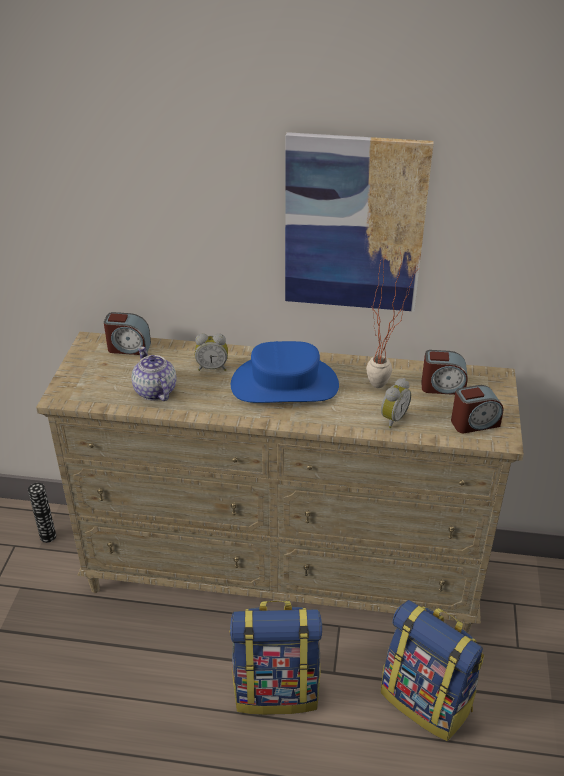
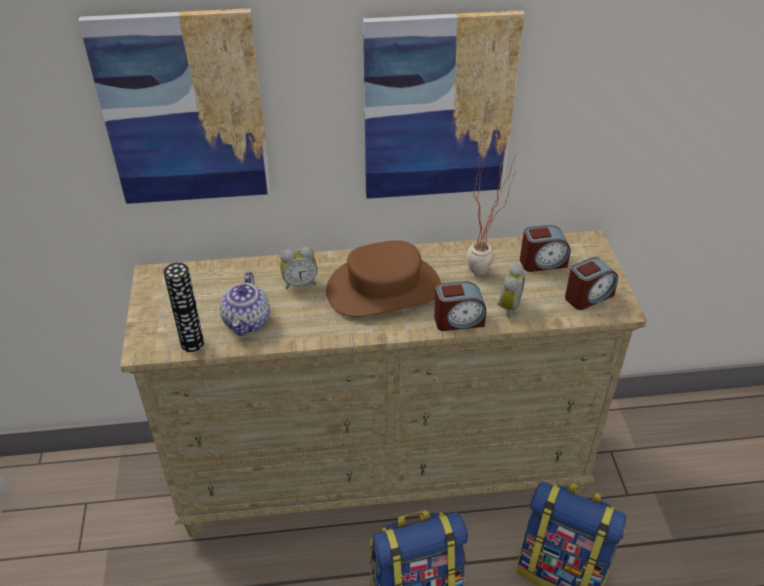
camera: 15 degrees left, 5 degrees up
(48, 536) = (120, 484): vase -> vase (192, 343)
(129, 348) = (199, 275): alarm clock -> alarm clock (458, 320)
(130, 197) = (184, 110): none -> picture
(154, 391) = (247, 322): teapot -> teapot turned 135 degrees counterclockwise
(285, 384) = (384, 288): blue hat -> brown hat

